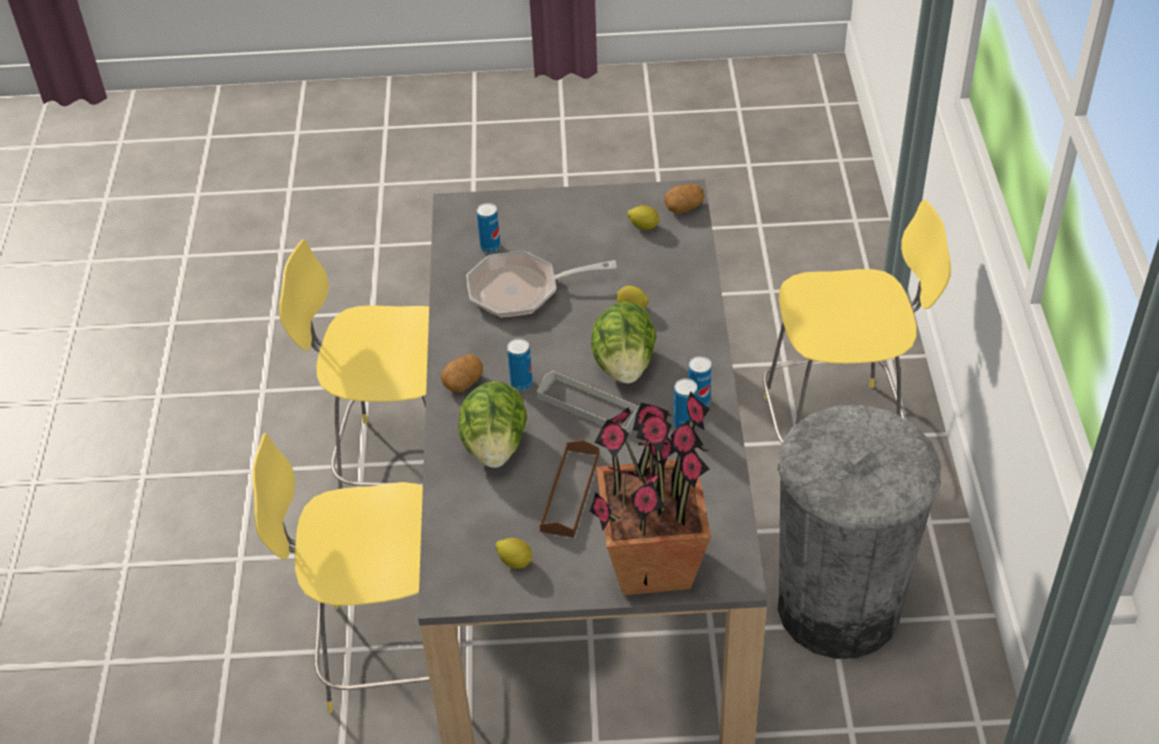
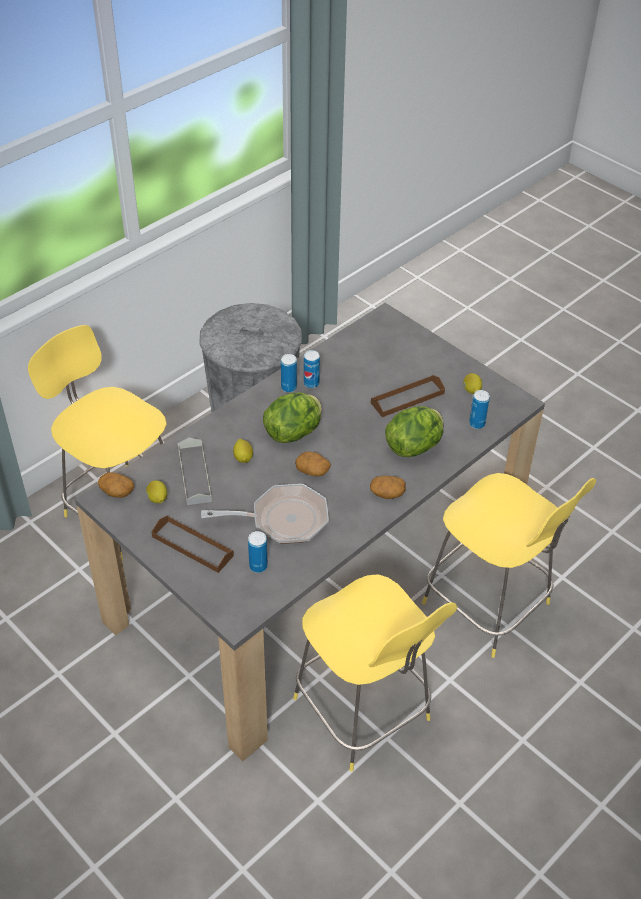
camera: 135 degrees left, 0 degrees up
(521, 290) = (282, 520): frying pan -> frying pan turned 45 degrees counterclockwise
(521, 384) = (358, 466): can -> can (477, 424)
(556, 347) = (313, 470): none -> potato
(561, 220) = (192, 546): none -> brown tray
(589, 406) = (341, 427): grey tray -> grey tray (194, 474)
(651, 563) = (412, 346): potted plant -> none

